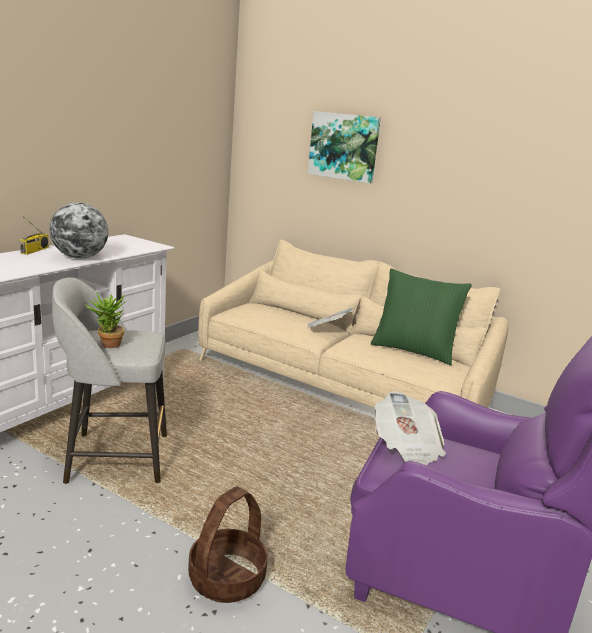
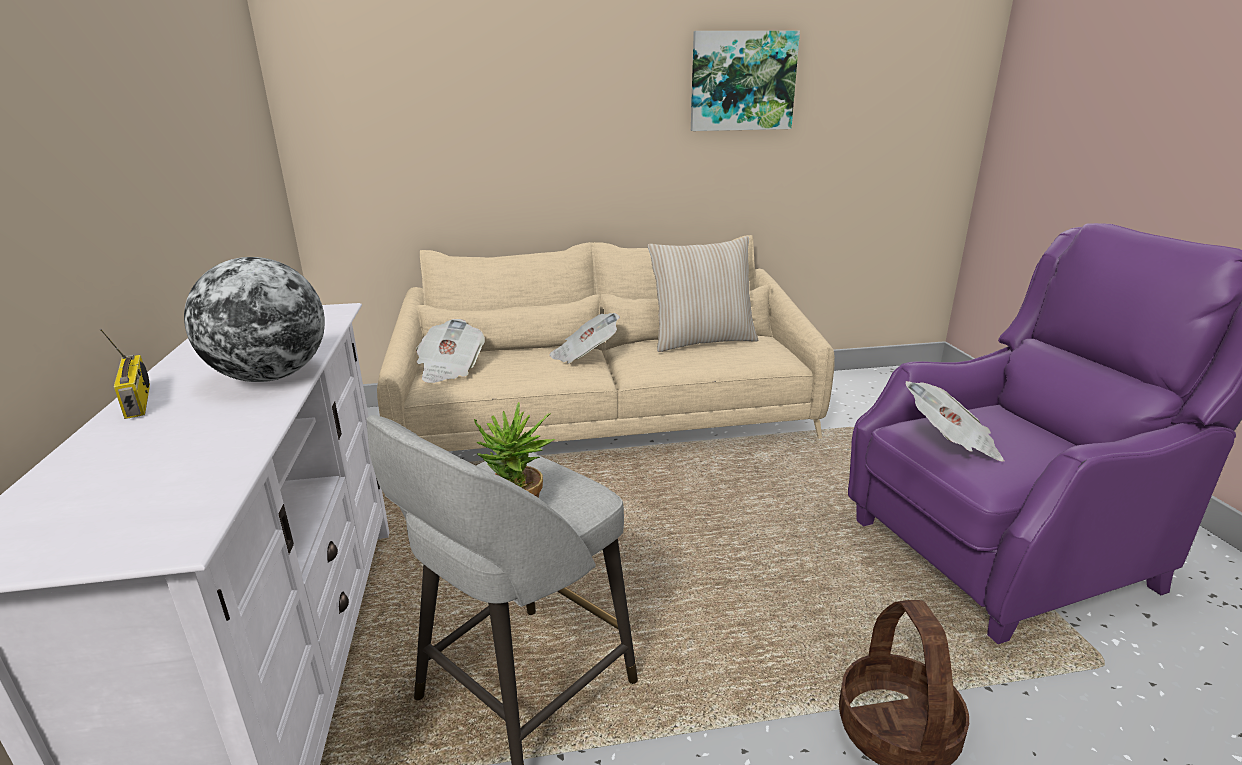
camera: 40 degrees left, 5 degrees up
(250, 309) = (450, 369): none -> newspaper
(344, 146) = (497, 83): picture -> picture (742, 81)
(413, 350) = (701, 341): green pillow -> beige pillow

